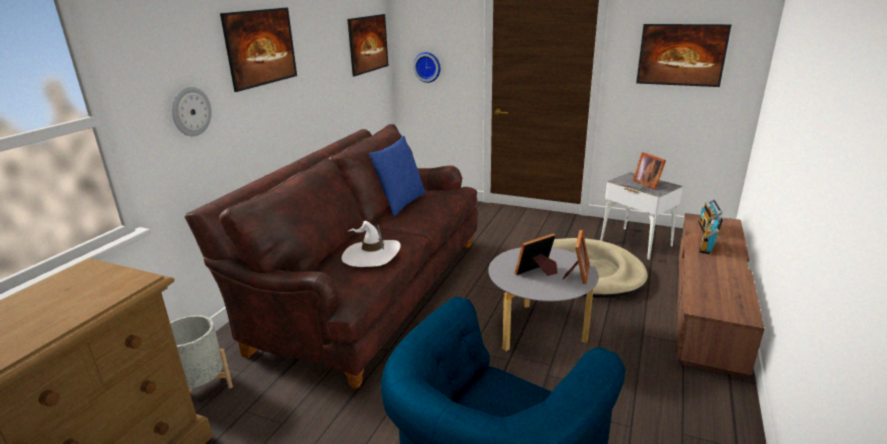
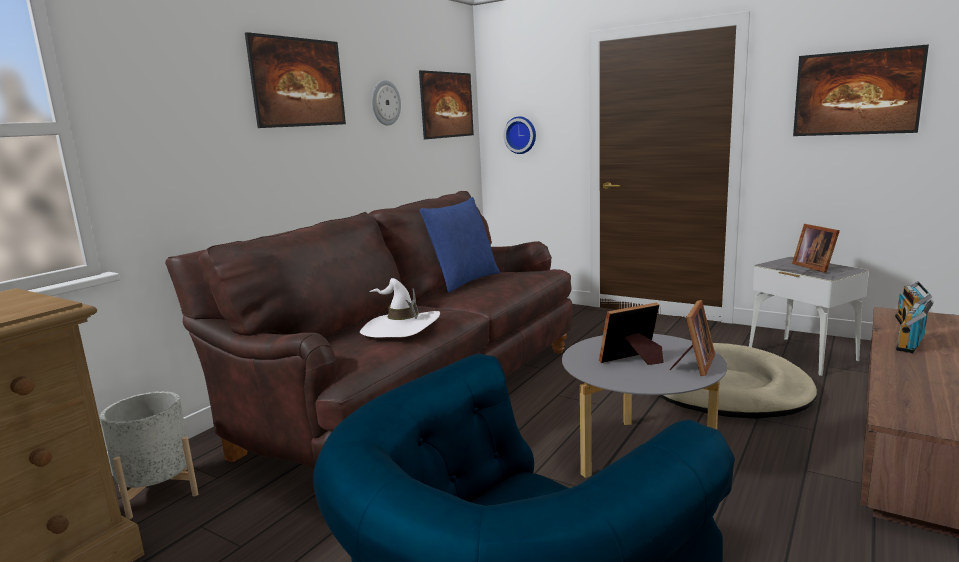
camera: 10 degrees right, 10 degrees down
(191, 111) = (195, 140): wall clock -> wall clock (385, 103)

